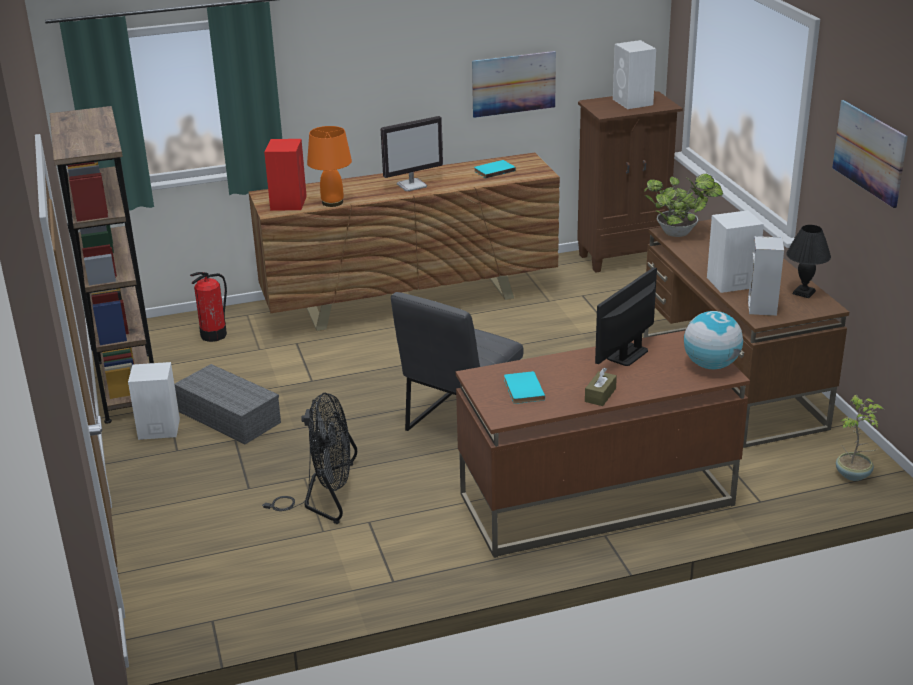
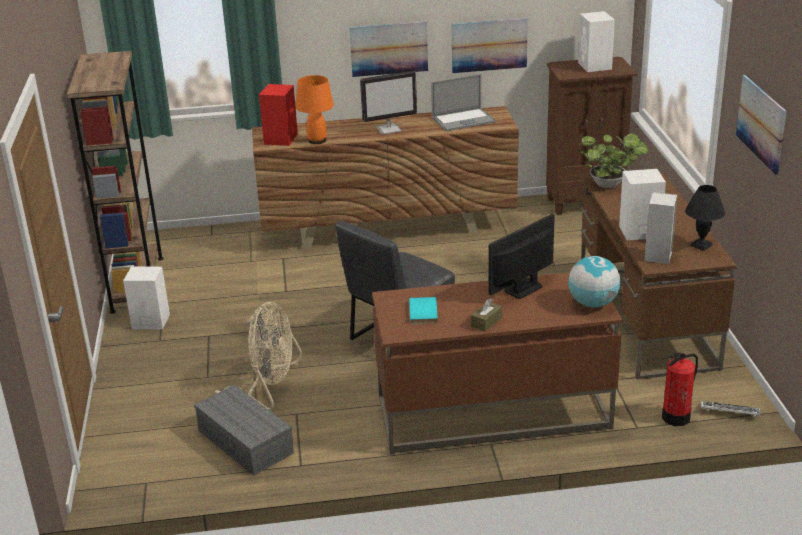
camera: 10 degrees right, 0 degrees up
(214, 335) = (218, 246): fire extinguisher -> fire extinguisher (676, 417)
(231, 417) = (211, 316): grey storage box -> grey storage box (247, 442)
(323, 494) = (266, 387): black fan -> beige fan
(402, 92) = (389, 48): none -> picture
(493, 170) = (463, 120): turquoise book -> laptop
(854, 475) = (730, 412): potted plant -> keyboard

